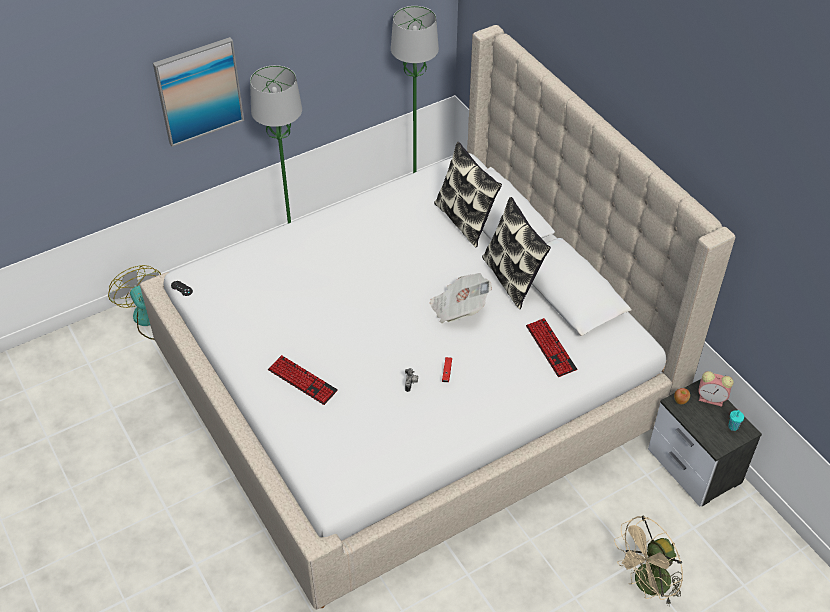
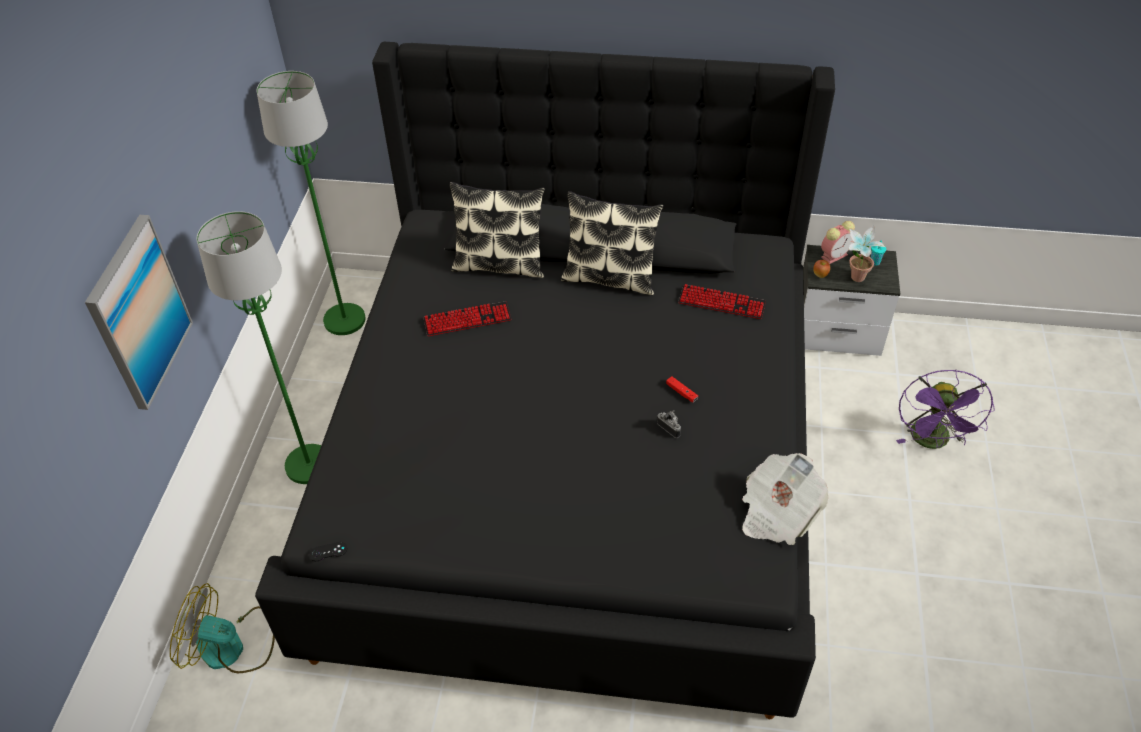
camera: 50 degrees left, 0 degrees up
(302, 381) = (582, 516): keyboard -> keyboard (467, 320)
(415, 388) = (574, 466): beige bed -> black bed
(459, 308) = (608, 335): newspaper -> newspaper (777, 513)
(646, 585) = (932, 442): beige fan -> purple fan
(698, 425) = (855, 280): none -> potted plant

